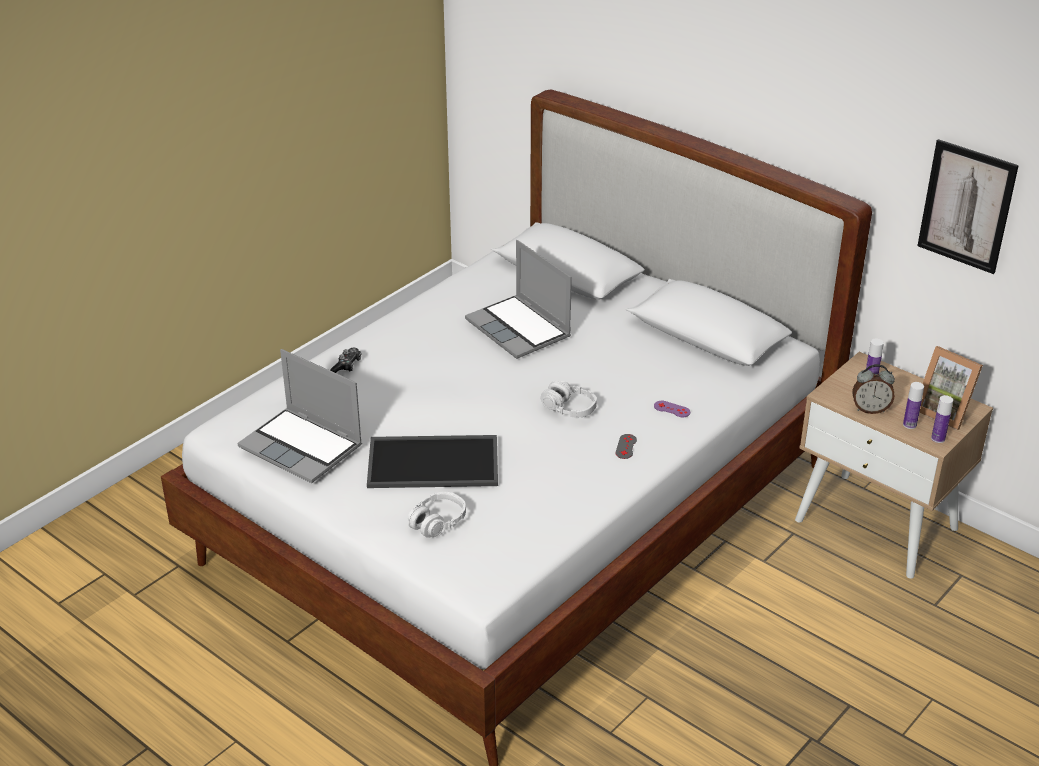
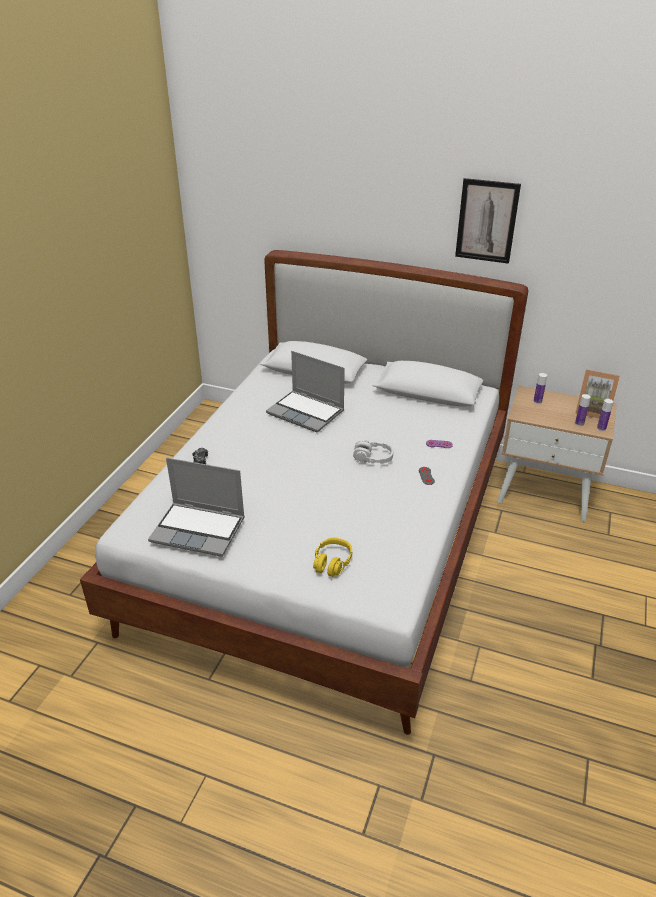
camera: 20 degrees left, 0 degrees up
(434, 461) = (303, 517): tray -> none
(437, 522) = (332, 562): grey headphones -> yellow headphones
(870, 409) = (550, 419): alarm clock -> none
(966, 206) = (597, 273): picture -> picture (487, 221)

